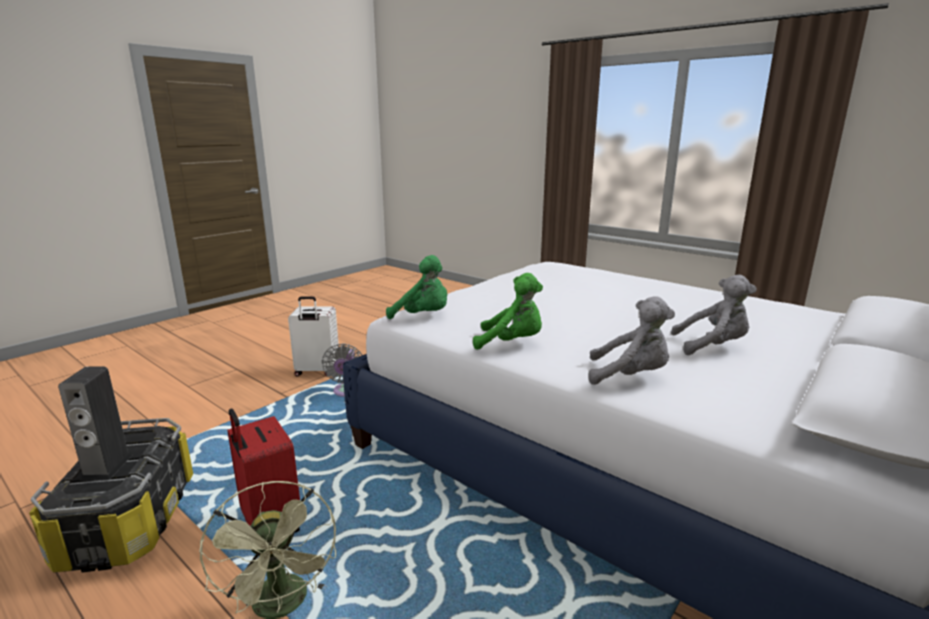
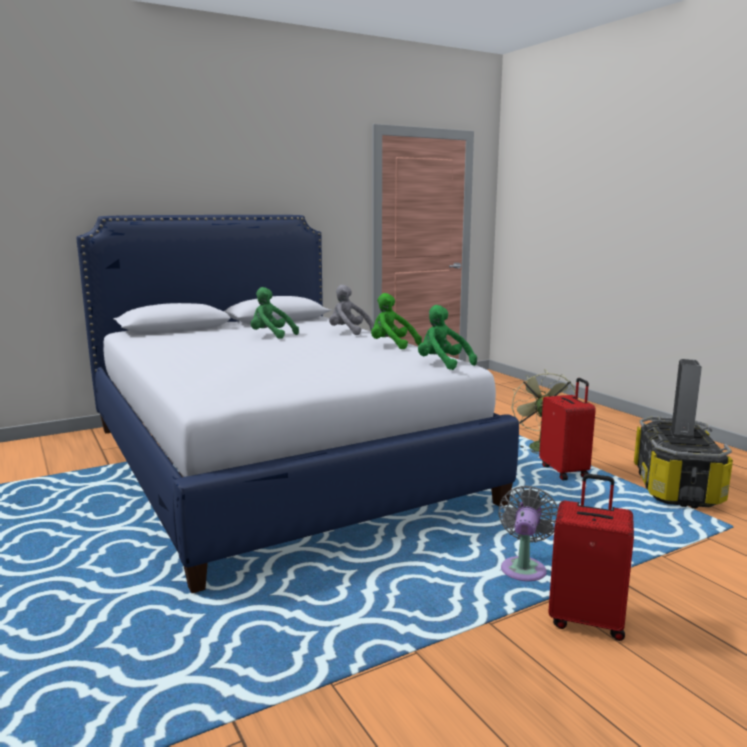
camera: 160 degrees left, 5 degrees down
(317, 371) = (587, 620): white suitcase -> red suitcase
(712, 346) = (271, 336): grey plush toy -> green plush toy

